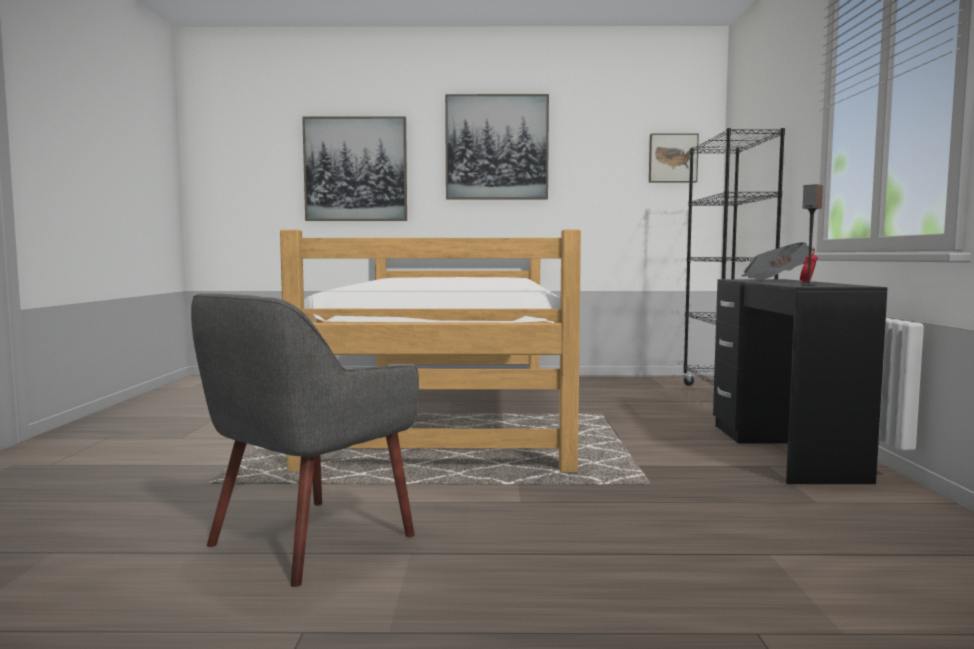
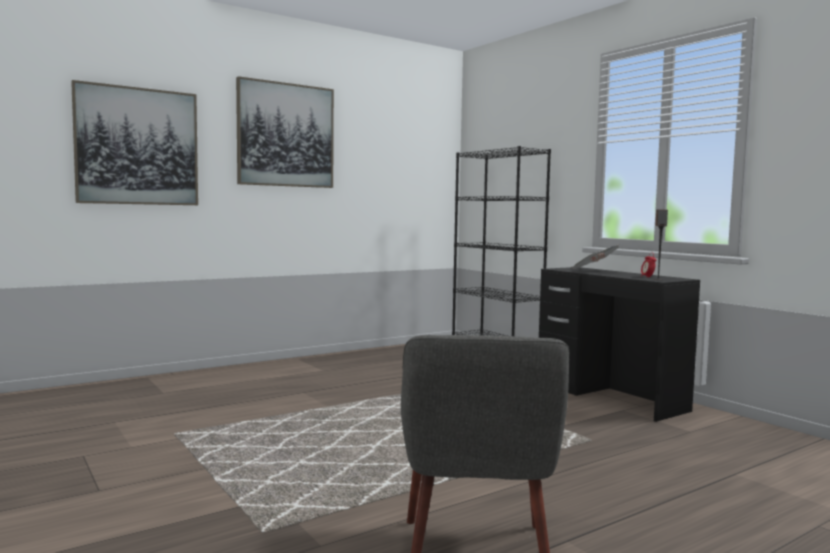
camera: 35 degrees left, 0 degrees up
(450, 410) = (323, 402): bed -> none
(672, 158) = (426, 156): picture -> none

